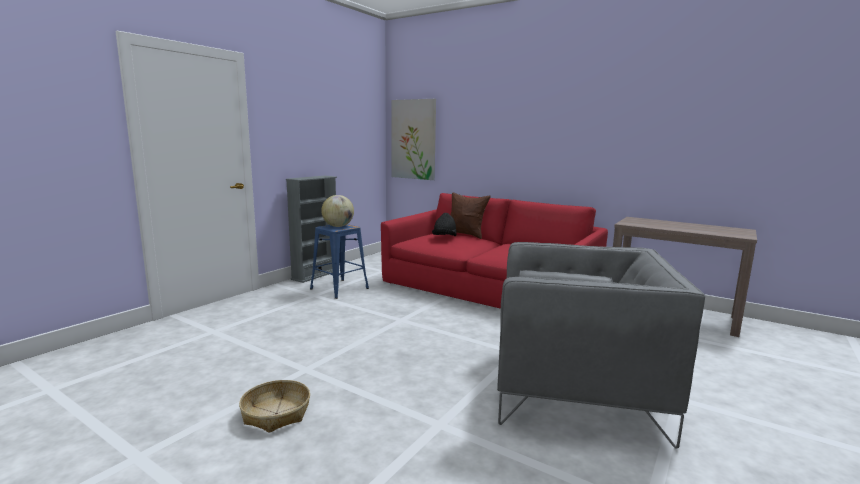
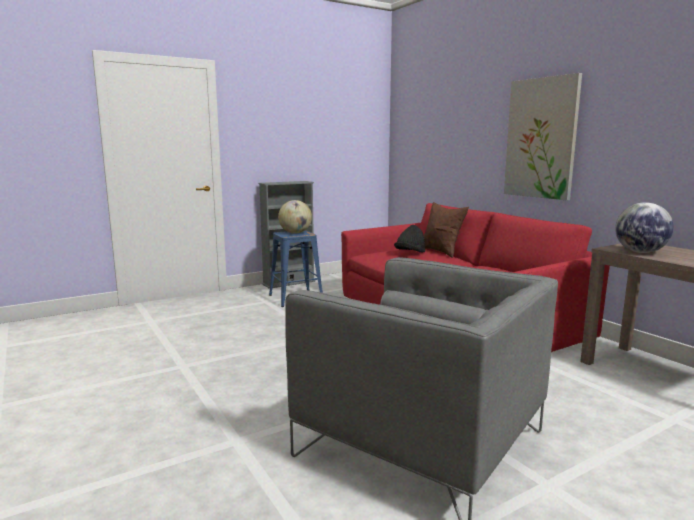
camera: 25 degrees right, 0 degrees up
(276, 413) = (118, 397): basket -> none
(413, 139) = (413, 142): picture -> picture (541, 138)
(647, 225) = (640, 252): none -> globe

